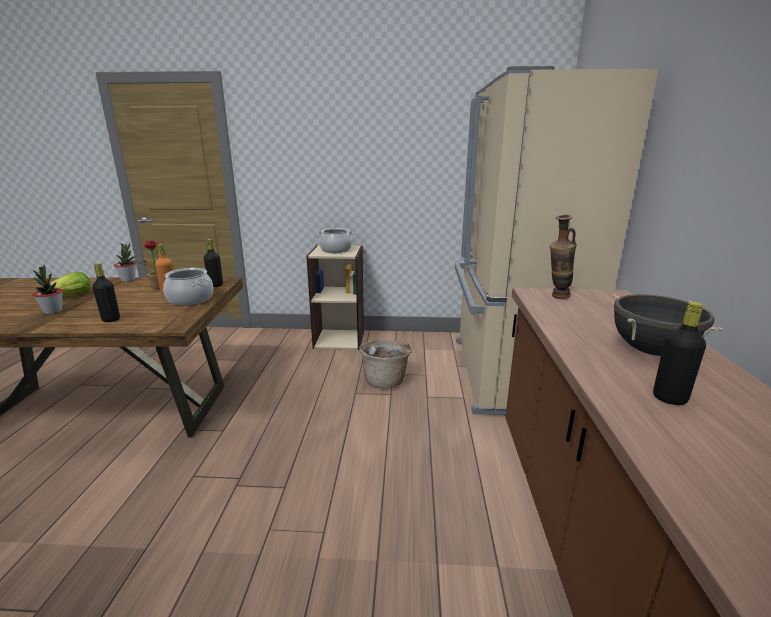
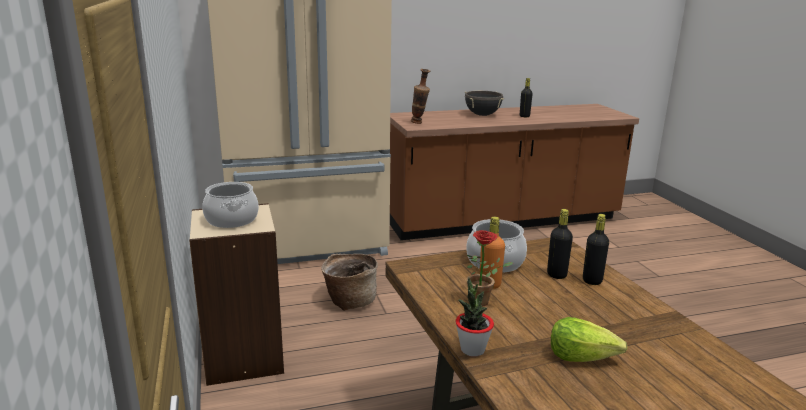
camera: 110 degrees left, 0 degrees up
(53, 311) = (629, 334): potted plant -> none
(215, 285) = (435, 265): black bottle -> black bottle (556, 275)

